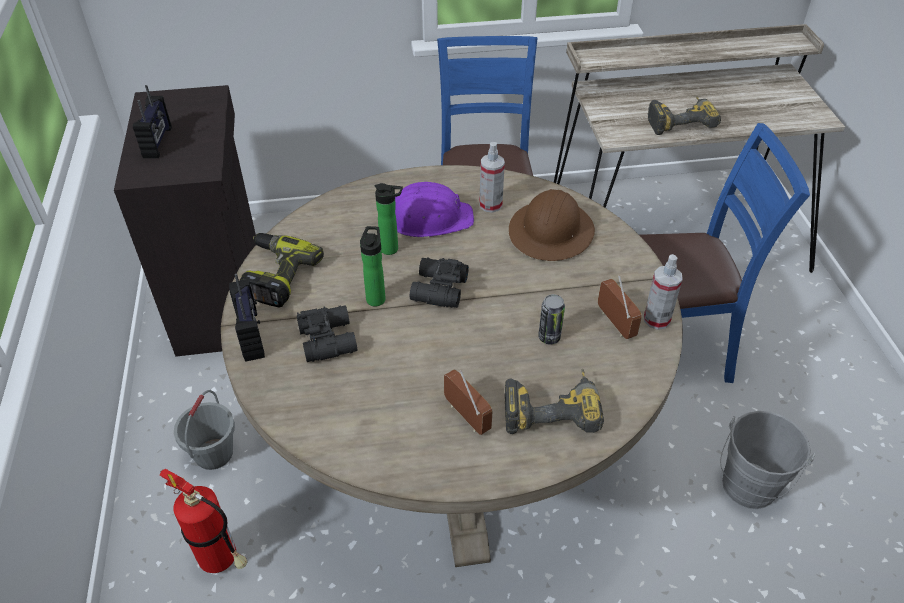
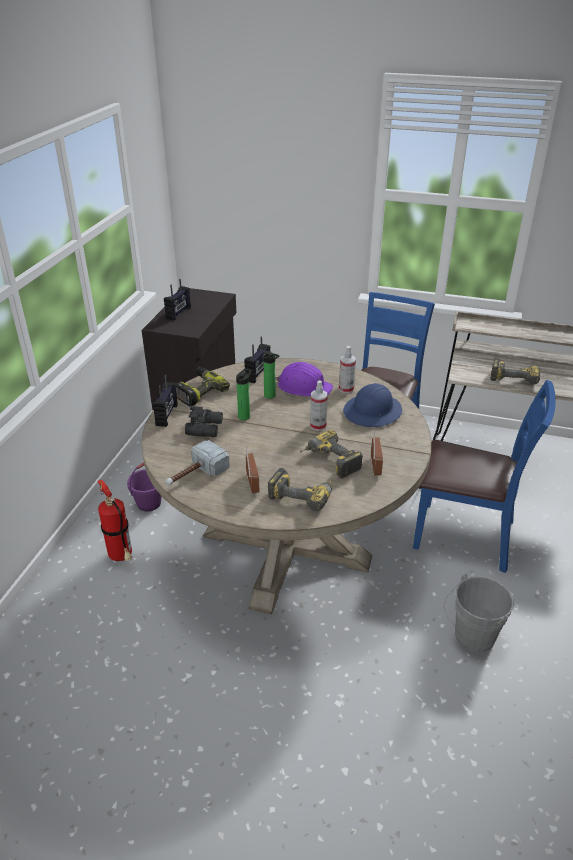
camera: 25 degrees right, 10 degrees down
(213, 453) = (149, 503): grey bucket -> purple bucket
(347, 215) = (258, 374): none -> radio
(369, 433) = (195, 475): none -> hammer
(437, 290) = (282, 422): black binoculars -> none
(549, 337) = (329, 462): can -> power drill
(551, 232) = (373, 412): brown hard hat -> blue hard hat
(656, 319) = (403, 472): spray bottle -> spray bottle (318, 426)

